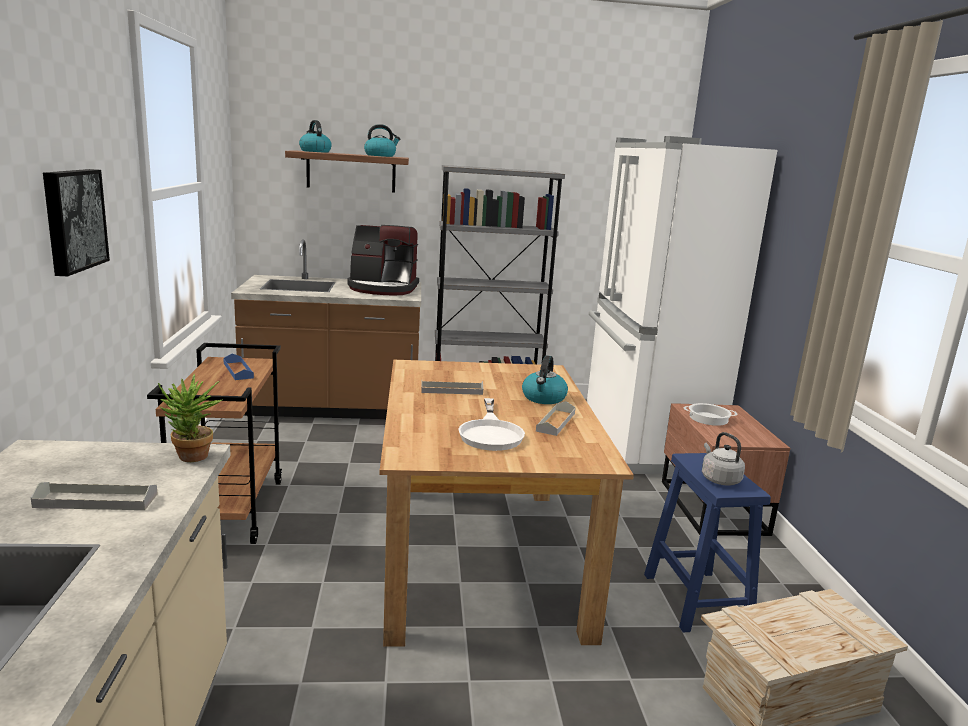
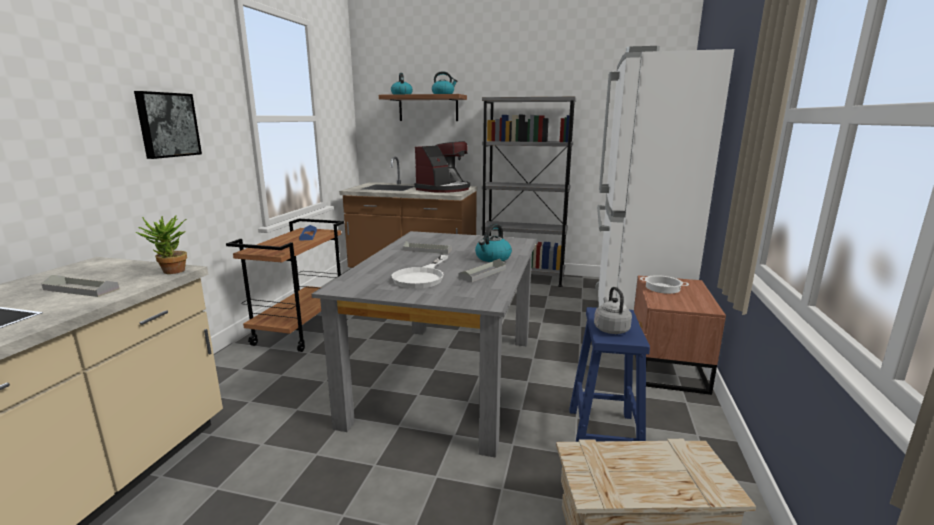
camera: 20 degrees right, 0 degrees up
(383, 288) = (444, 189): coffee machine -> coffee machine turned 75 degrees counterclockwise
(482, 556) = (447, 379): brown dining table -> grey dining table

